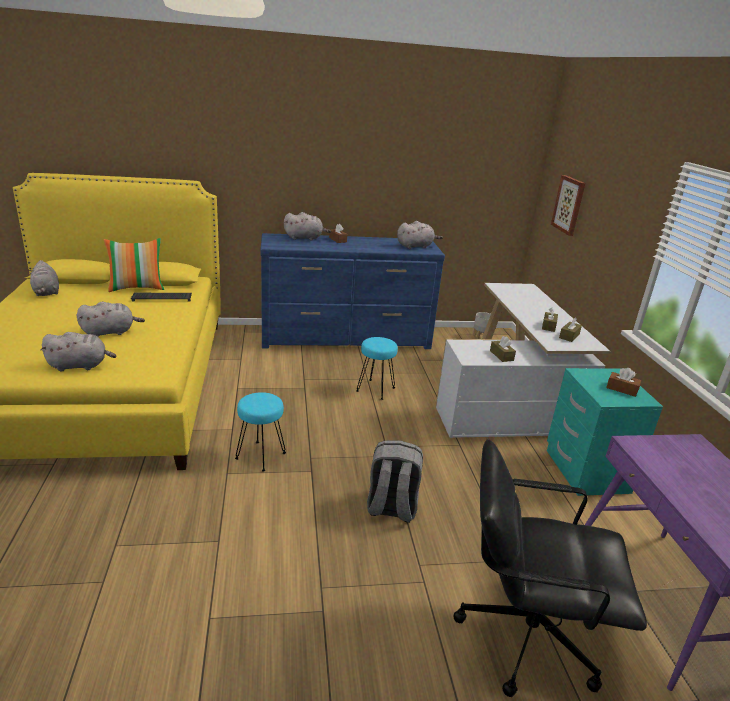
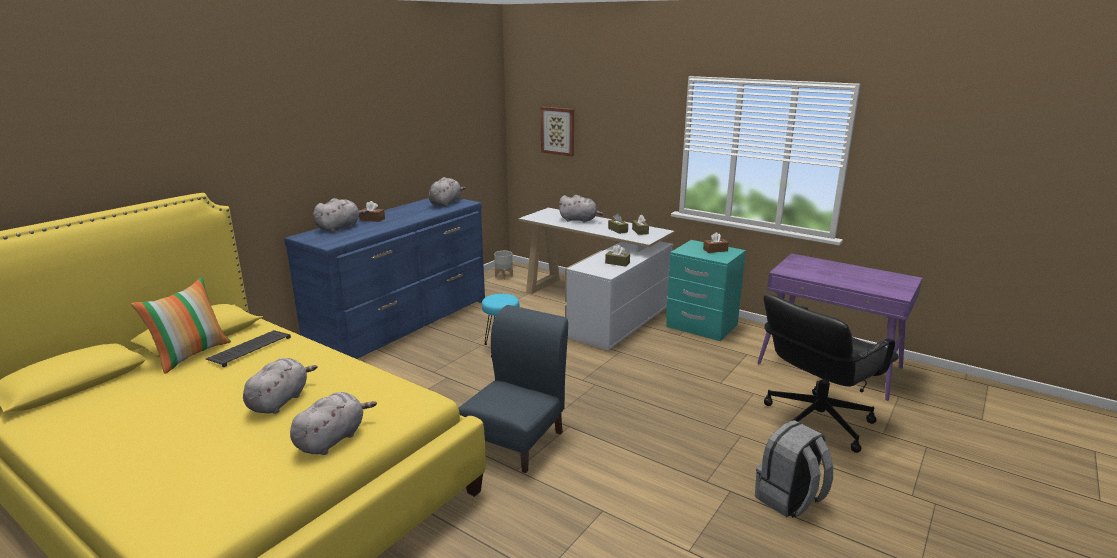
camera: 45 degrees left, 5 degrees down
(46, 292) = (74, 413): grey plush toy -> grey plush toy (579, 220)
(261, 456) = (516, 442): turquoise stool -> blue chair
(391, 508) = (655, 412): grey backpack -> grey backpack (789, 500)

